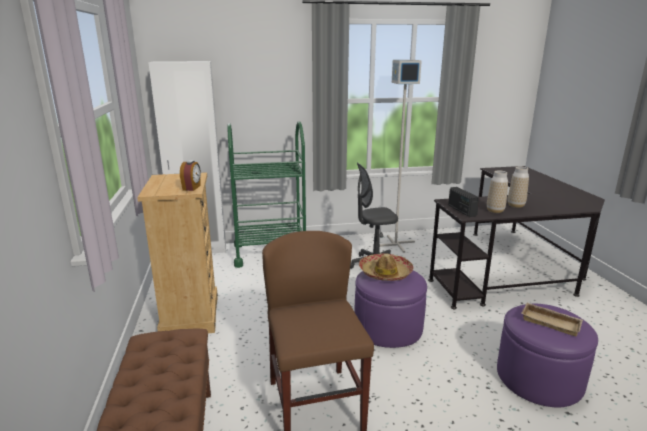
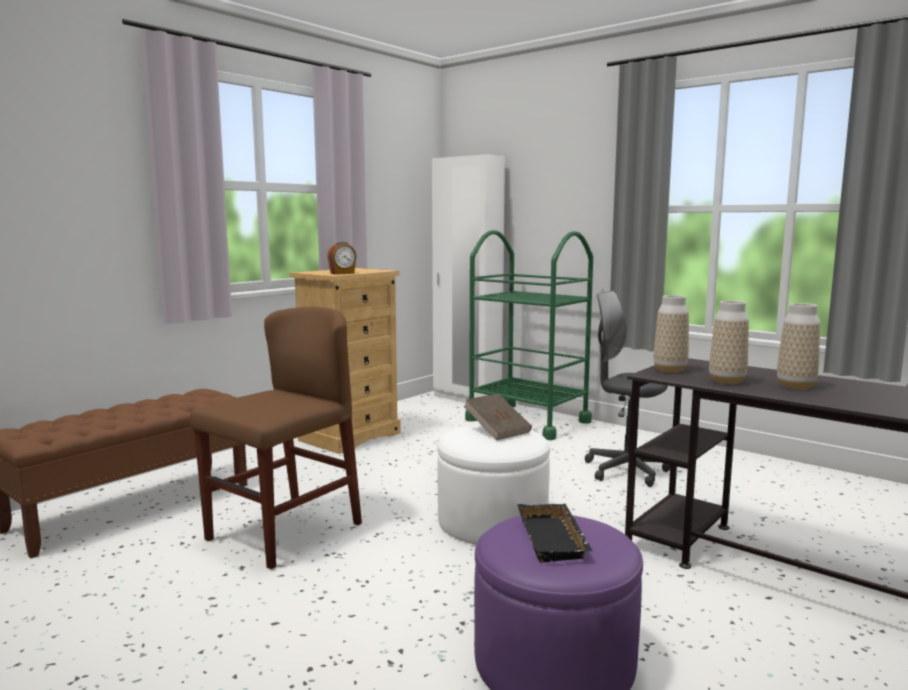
camera: 50 degrees right, 10 degrees down
(385, 273) = (497, 430): hat -> brown book
(388, 327) = (492, 521): purple ottoman -> white ottoman
(395, 244) = (718, 463): grey floor lamp -> none
(461, 210) = (669, 370): radio -> vase
(551, 322) = (555, 539): beige tray -> black tray

